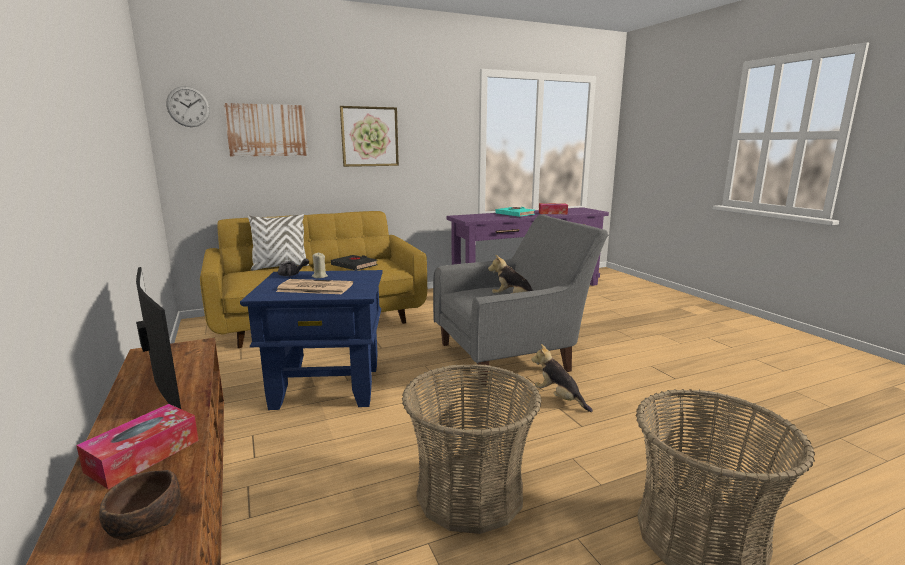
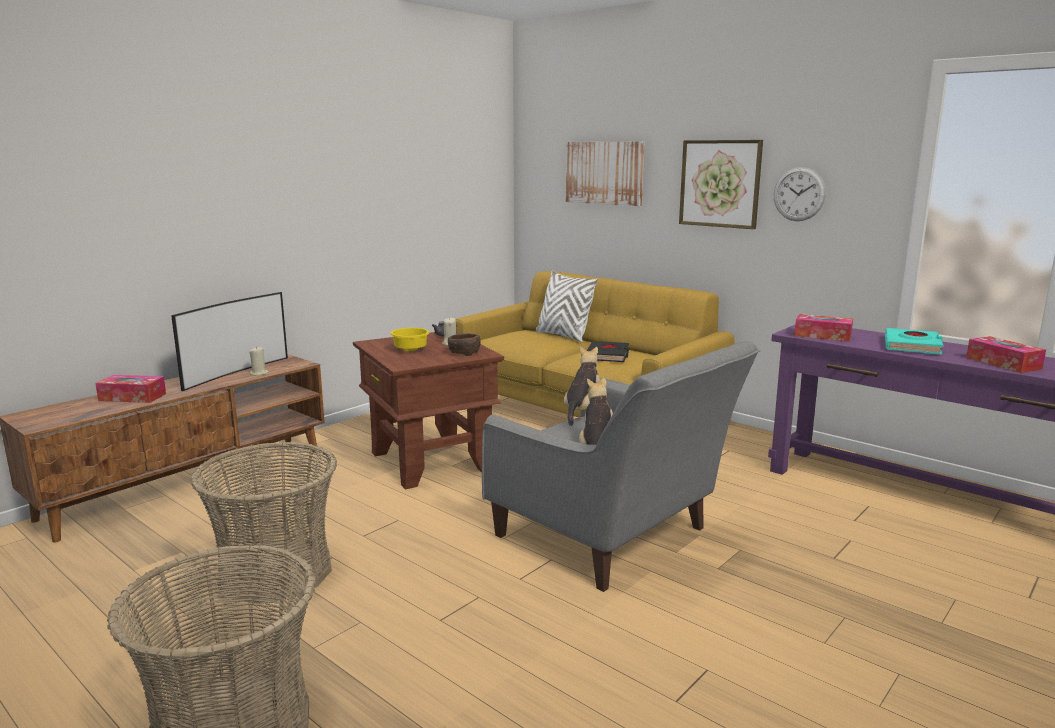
camera: 65 degrees right, 0 degrees up
(143, 523) = (64, 415): brown bowl -> brown bowl (463, 353)
(188, 106) = (542, 147): wall clock -> wall clock (799, 194)
(192, 367) = (259, 373): none -> beige candle
(314, 288) = (409, 350): newspaper -> yellow bowl
(327, 387) = (430, 461): blue side table -> brown side table
(480, 218) = (822, 336): none -> tissue box
(559, 398) = (505, 593): plush toy -> plush toy (582, 411)

